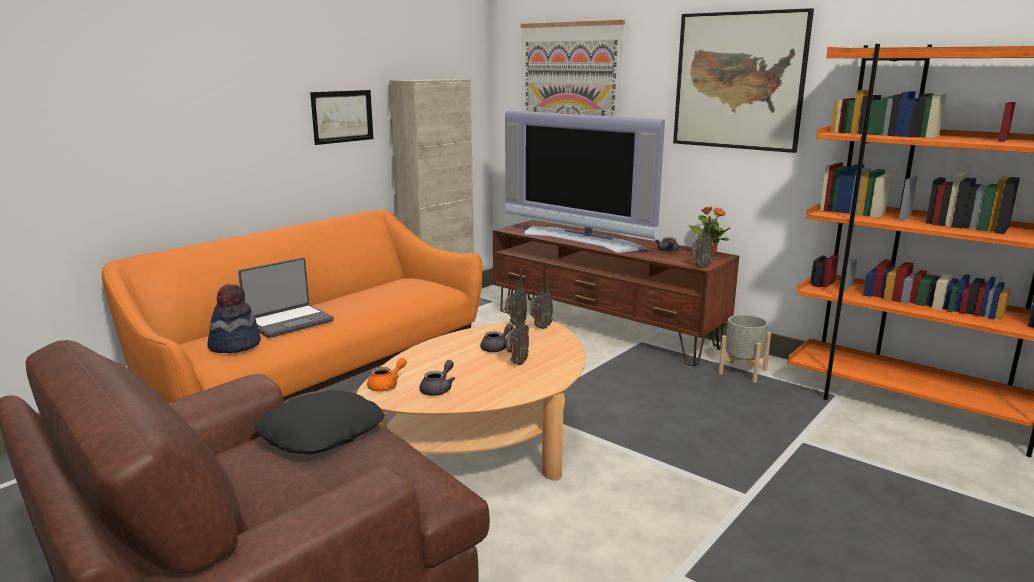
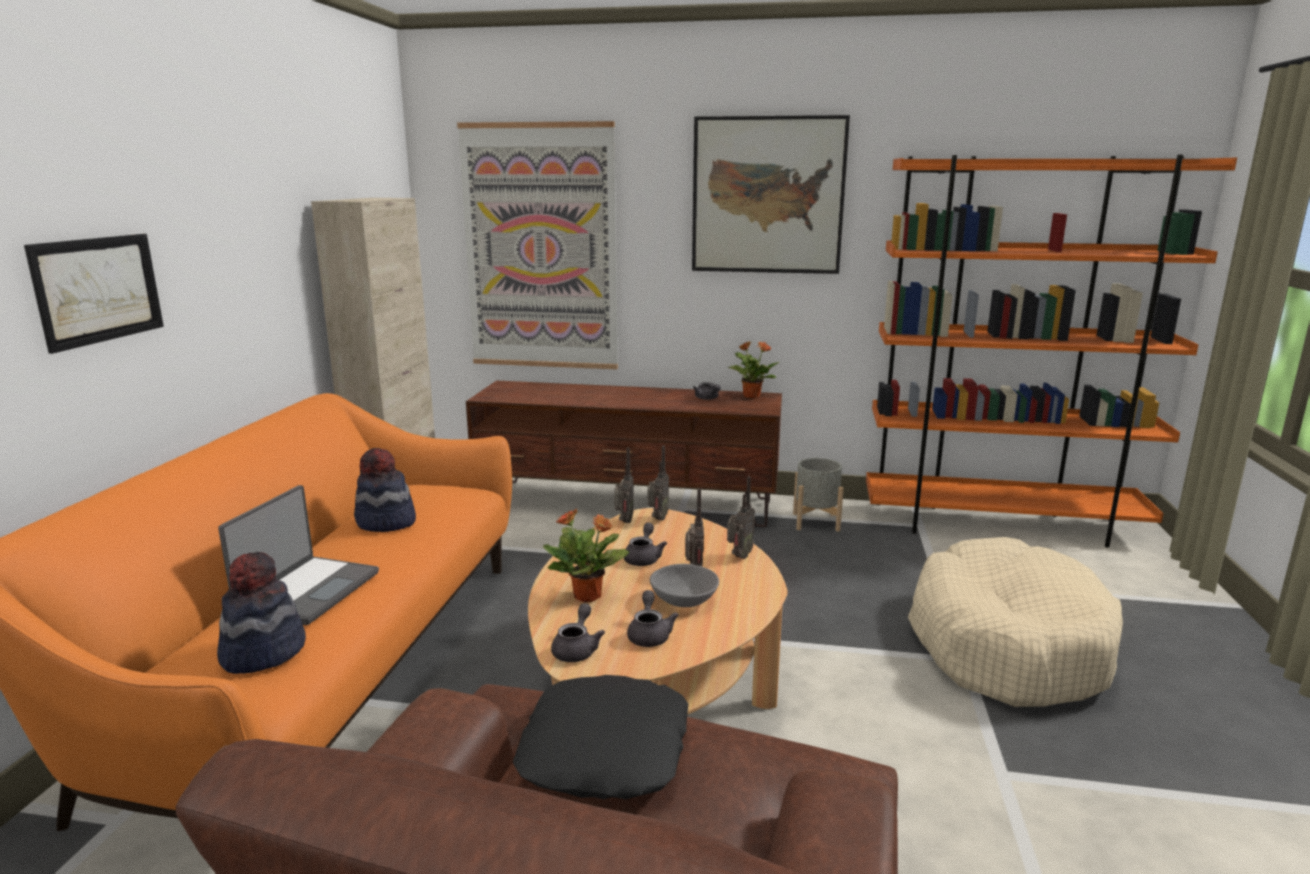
camera: 30 degrees left, 0 degrees up
(342, 116) = (261, 258): picture -> picture (98, 289)
(371, 296) = (385, 522): none -> hat
(387, 386) = (577, 649): orange teapot -> grey teapot
(432, 361) = (588, 596): none -> potted plant
(486, 377) = (684, 600): none -> grey bowl
(582, 239) = (593, 397): television -> none
(700, 267) = (766, 412): radio -> radio (738, 556)
(803, 498) = (1006, 644): none -> beige dog bed

